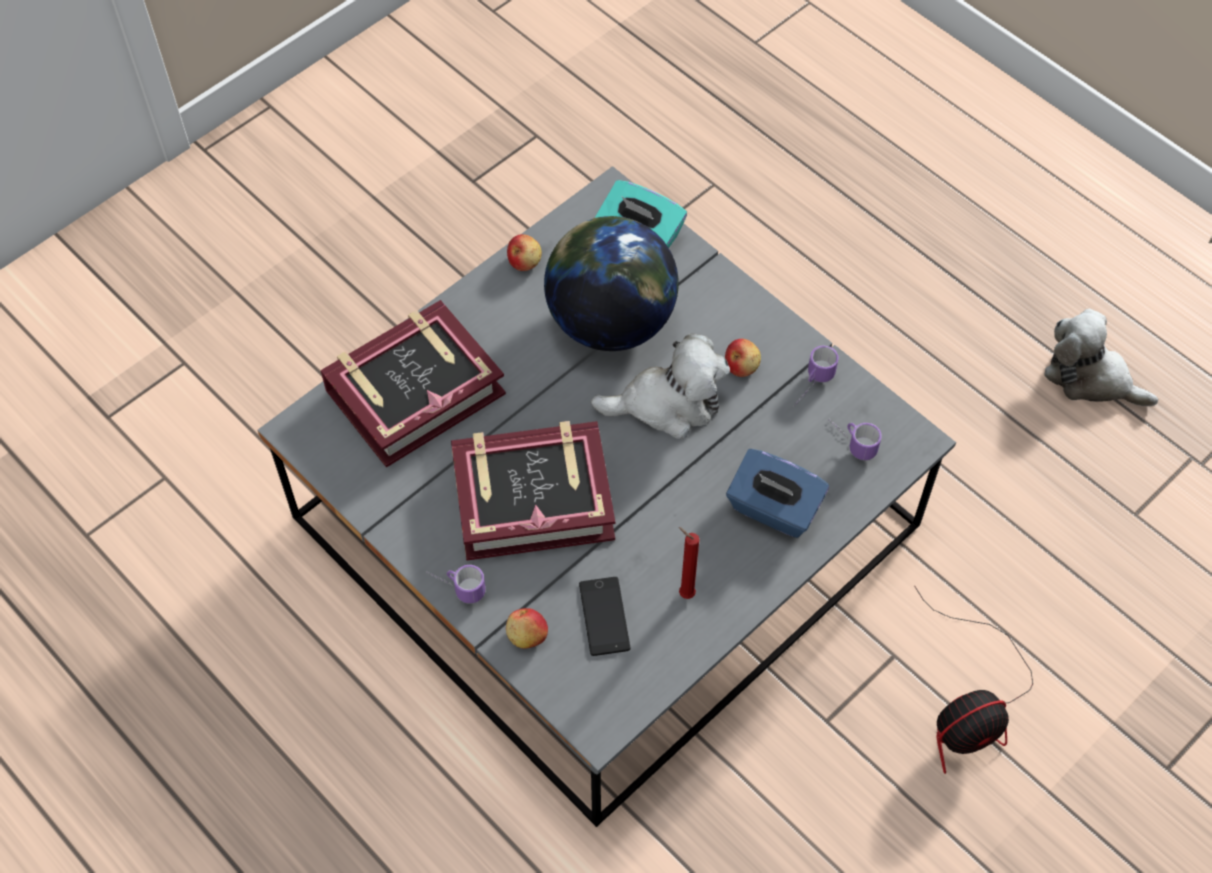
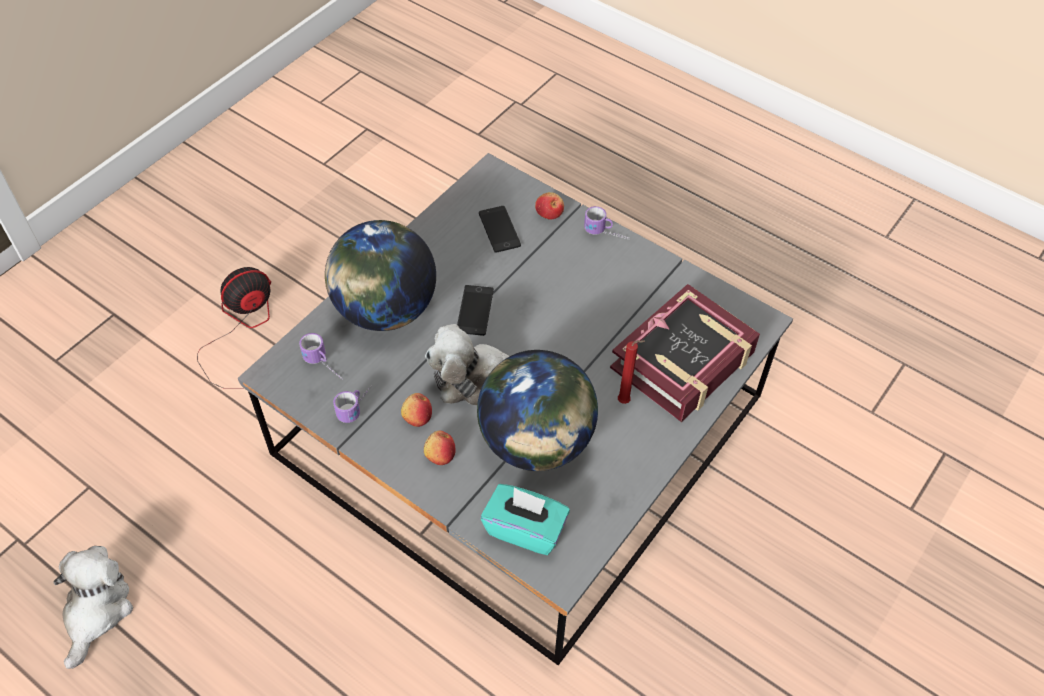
camera: 170 degrees right, 5 degrees down
(524, 261) = (627, 489): apple -> apple (440, 455)
(533, 498) = (567, 296): book -> none
(656, 492) = (475, 310): none -> phone
(684, 593) = (446, 249): red candle -> red candle (625, 402)
(773, 509) = (385, 310): blue tissue box -> globe
(1090, 378) = (97, 611): plush toy -> plush toy turned 105 degrees counterclockwise

